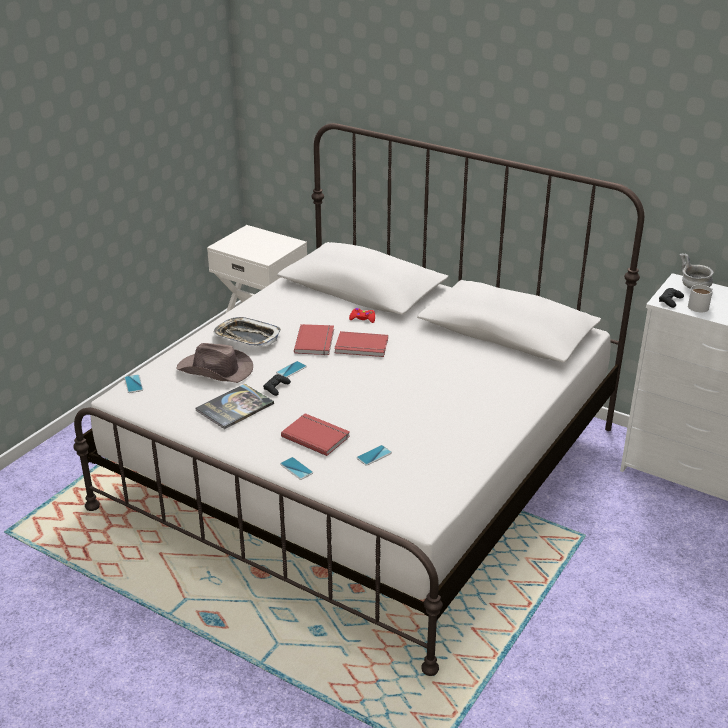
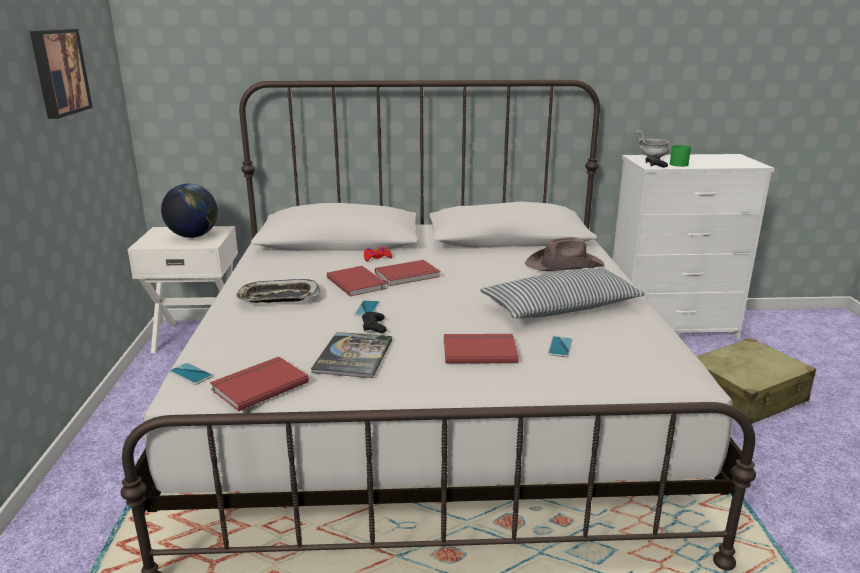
camera: 35 degrees left, 10 degrees down
(153, 114) = (58, 72): none -> picture
(157, 407) = (258, 385): none -> red book
(216, 370) = (282, 332): brown hat -> brown hat (565, 265)
(263, 246) = (193, 236): none -> globe
(296, 469) = (507, 385): phone -> none
(429, 422) = (561, 308): none -> pillow
(656, 571) = (745, 396): none -> beige suitcase
(701, 306) = (678, 163): white mug -> green mug

